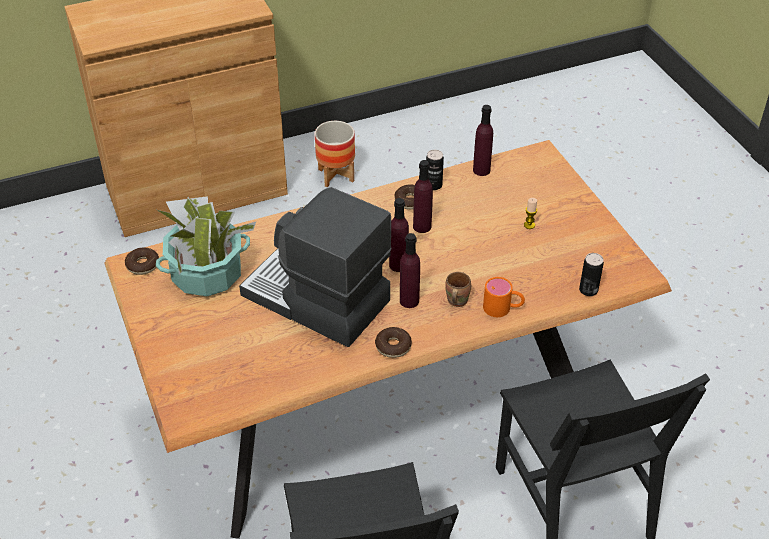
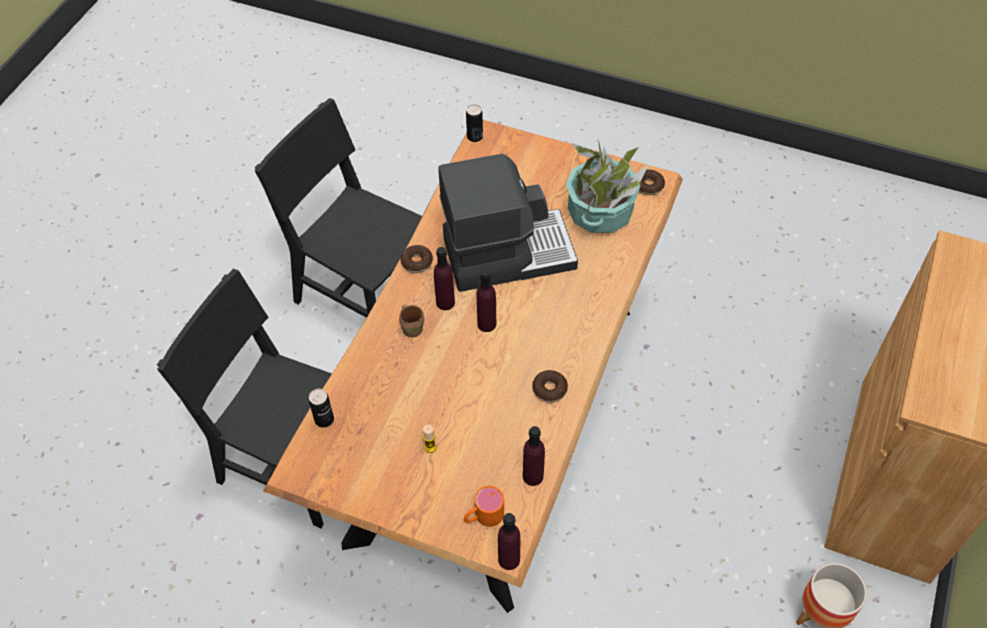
camera: 135 degrees right, 10 degrees up
(422, 226) = (511, 372): purple bottle -> purple bottle (509, 559)
(433, 185) = (551, 422): can -> can (475, 137)
(503, 308) = (373, 350): orange mug -> orange mug (483, 516)

